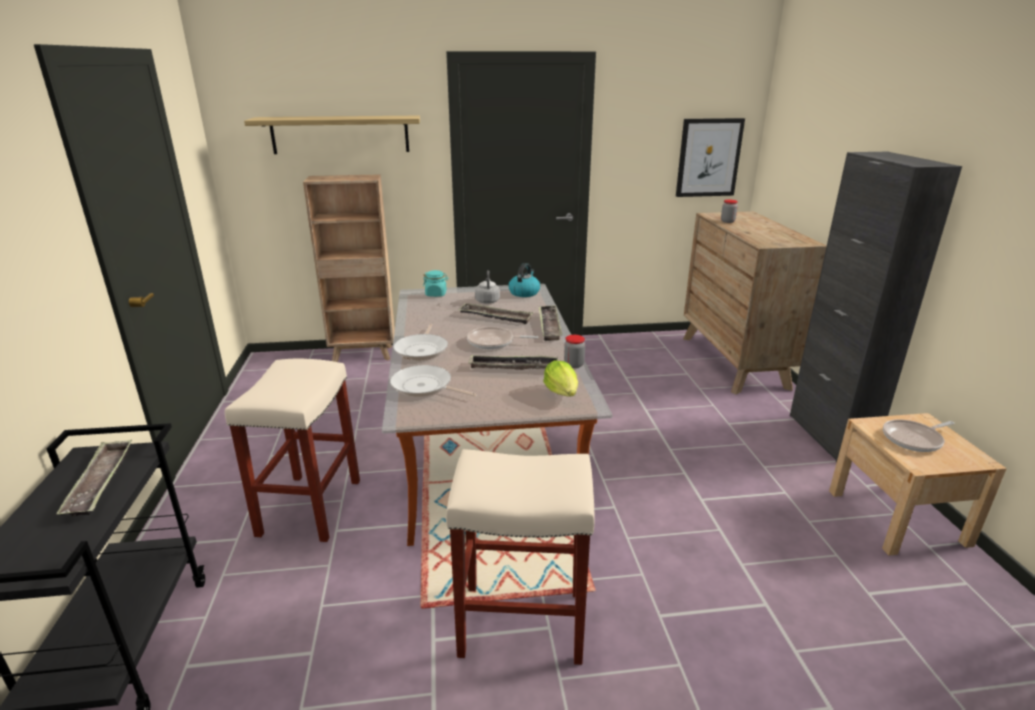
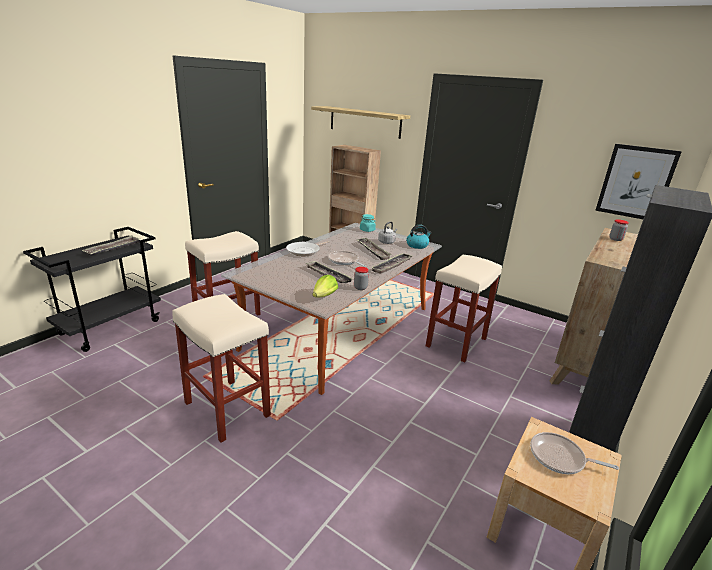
camera: 40 degrees right, 0 degrees up
(424, 387) = (271, 266): frying pan -> none
(617, 396) = (456, 343): none -> beige stool

